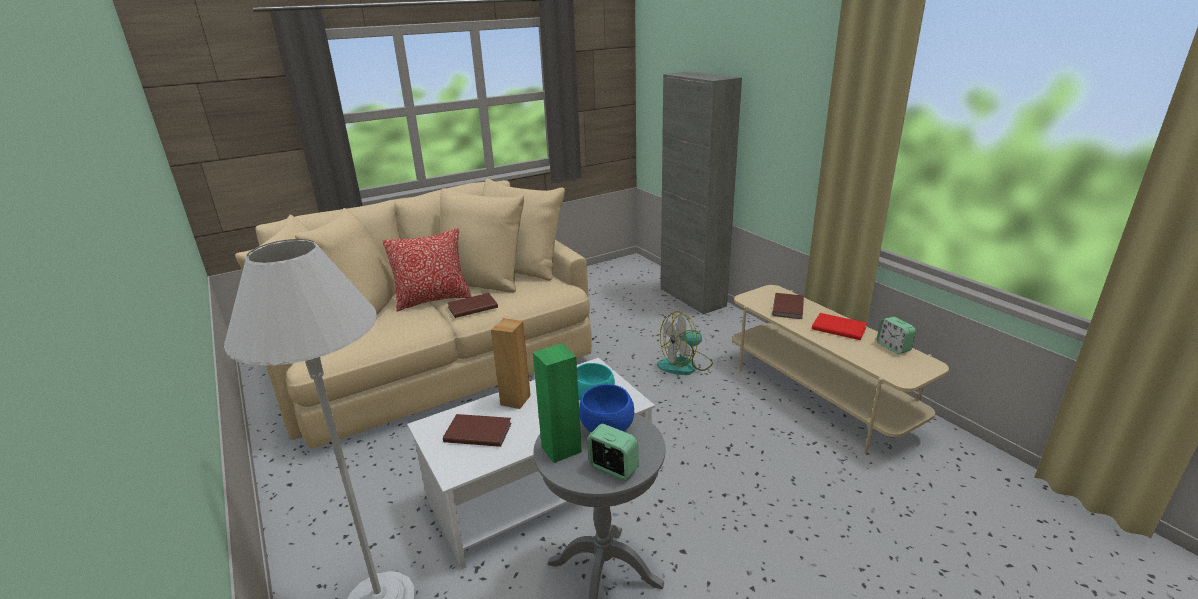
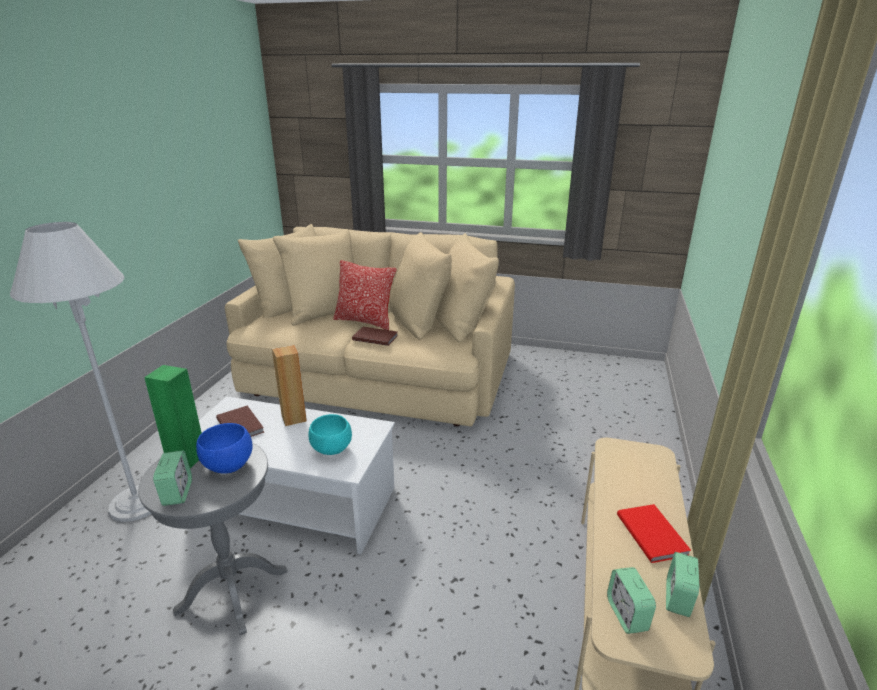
camera: 45 degrees right, 0 degrees up
(685, 365) = (539, 485): fan -> none
(692, 297) = (651, 429): grey cabinet -> none
(789, 307) = (638, 480): brown book -> none
(890, 367) = (627, 615): none -> alarm clock

